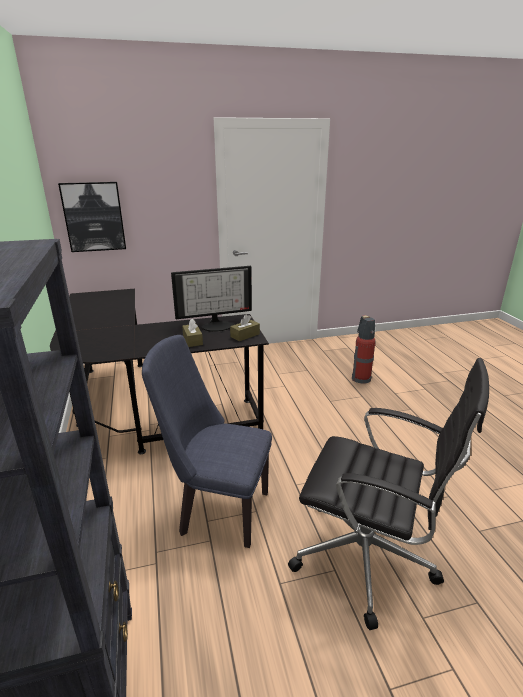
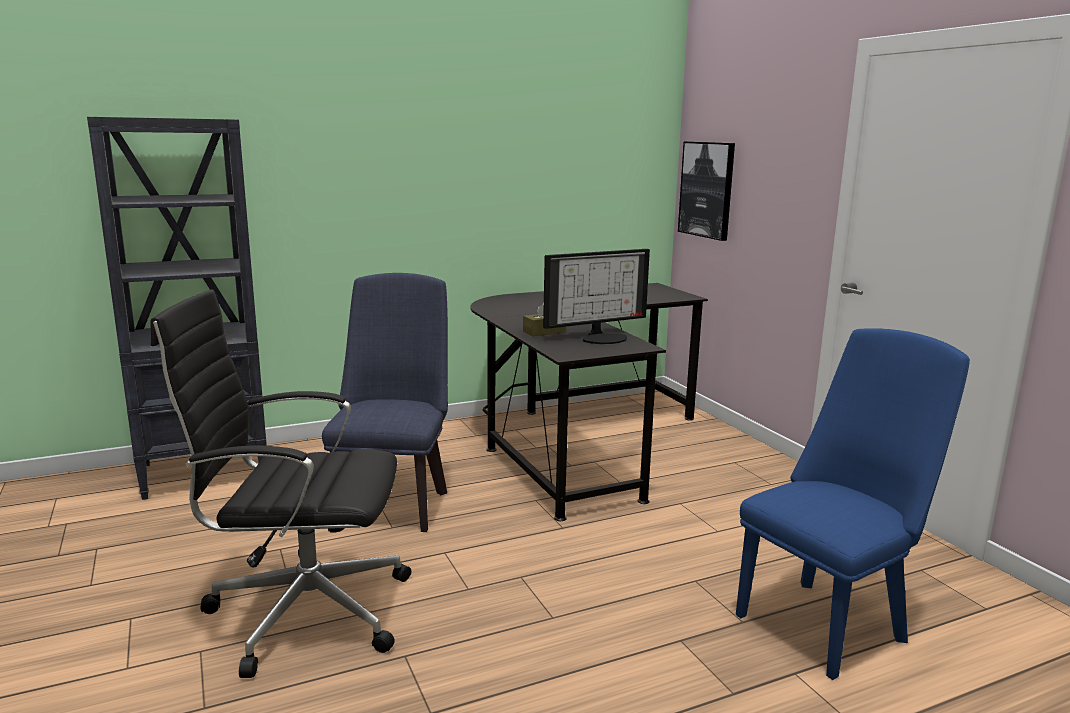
camera: 80 degrees right, 10 degrees down
(217, 325) = (603, 337): monitor -> monitor turned 90 degrees counterclockwise
(245, 335) = (575, 351): brown tissue box -> none
(360, 378) = (827, 622): fire extinguisher -> blue chair
(367, 558) = (303, 611): black office chair -> black office chair turned 75 degrees clockwise

